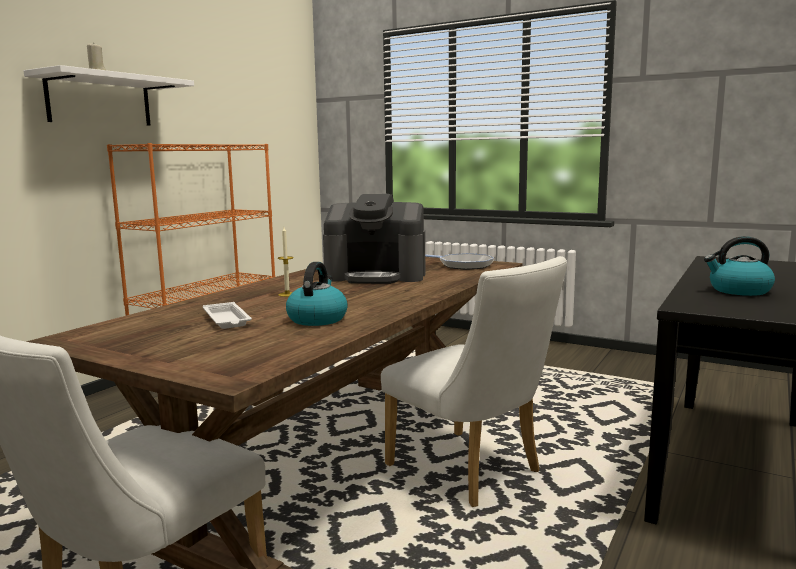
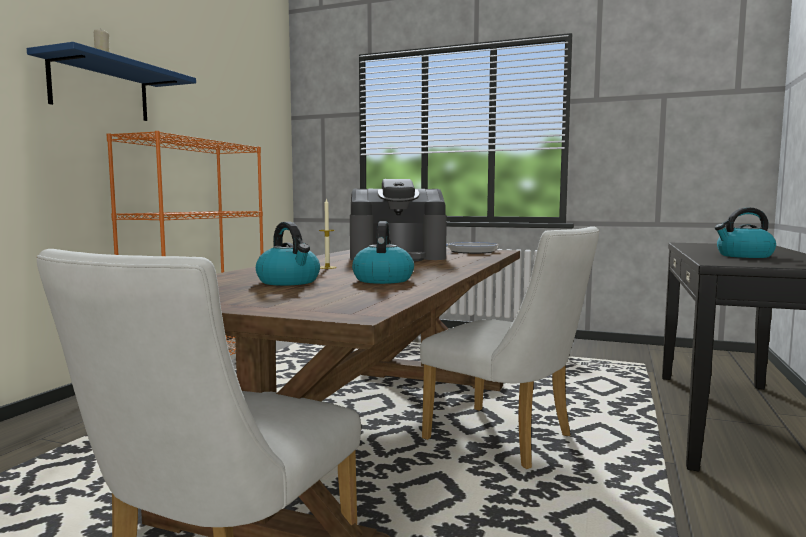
camera: 10 degrees left, 5 degrees down
(100, 101) = (100, 90): white shelf -> blue shelf
(227, 320) = (289, 282): white tray -> kettle

